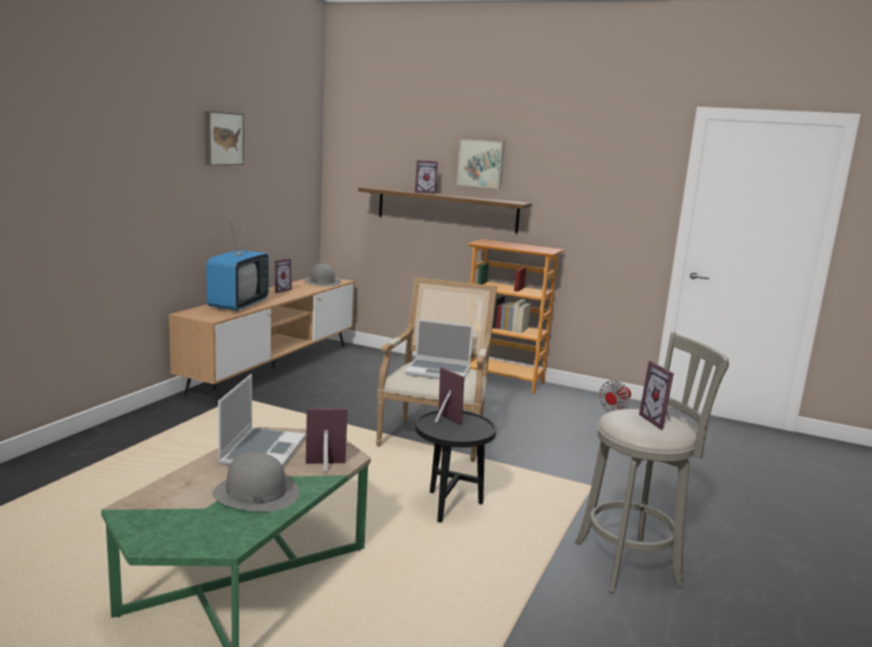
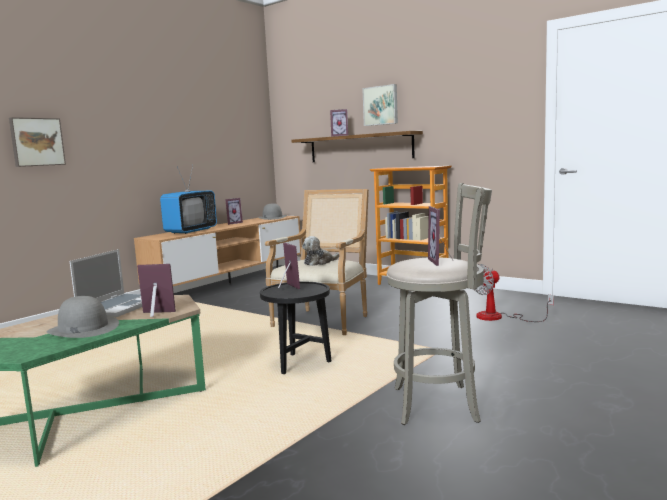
camera: 15 degrees right, 5 degrees down
(222, 138) = (173, 107): picture -> picture (36, 142)
(439, 371) = (319, 262): laptop -> plush toy

